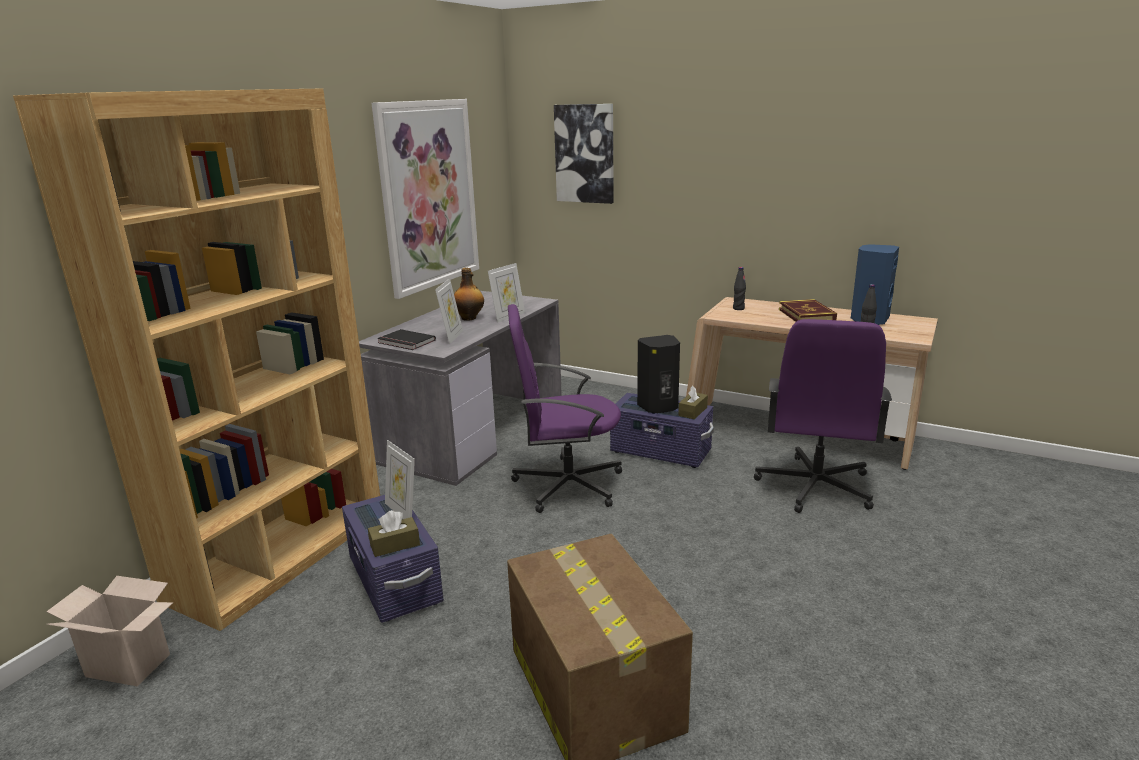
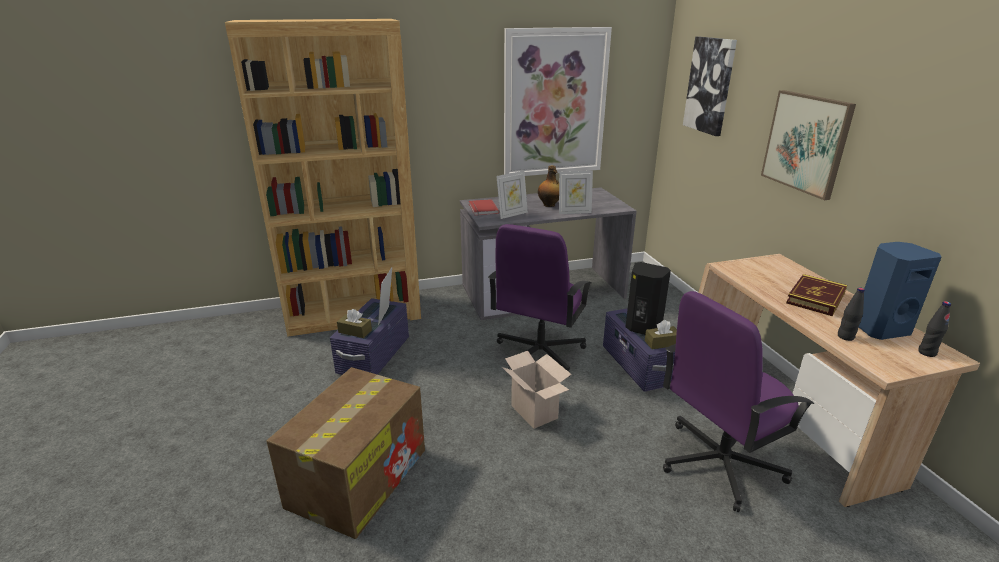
camera: 45 degrees right, 5 degrees up
(131, 664) = (247, 332): cardboard box -> cardboard box (536, 412)
(405, 342) = (482, 209): black book -> red book
(566, 485) = (539, 354): purple office chair -> purple office chair turned 105 degrees counterclockwise
(726, 189) = (806, 143): none -> picture
(738, 308) = (762, 267): black bottle -> black bottle (927, 352)

